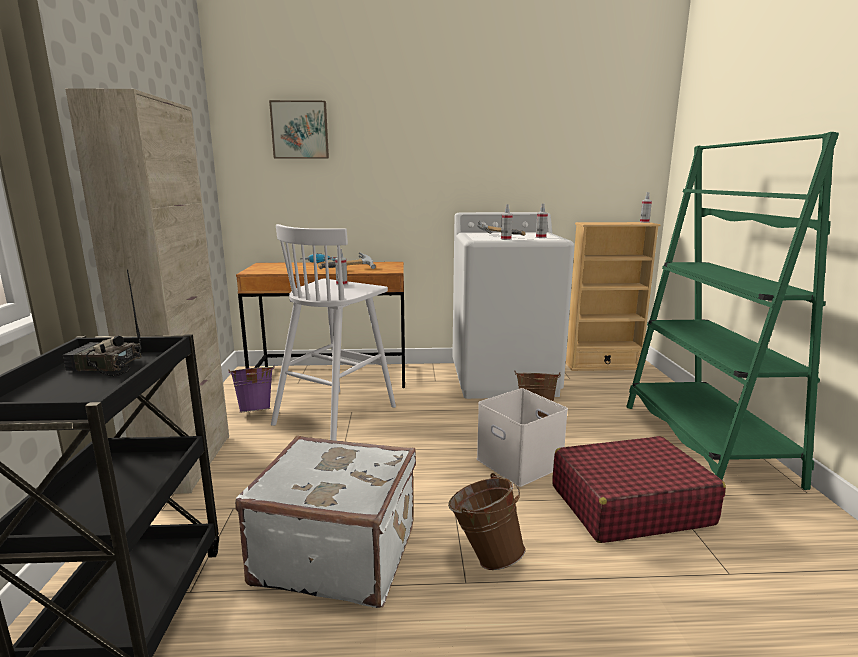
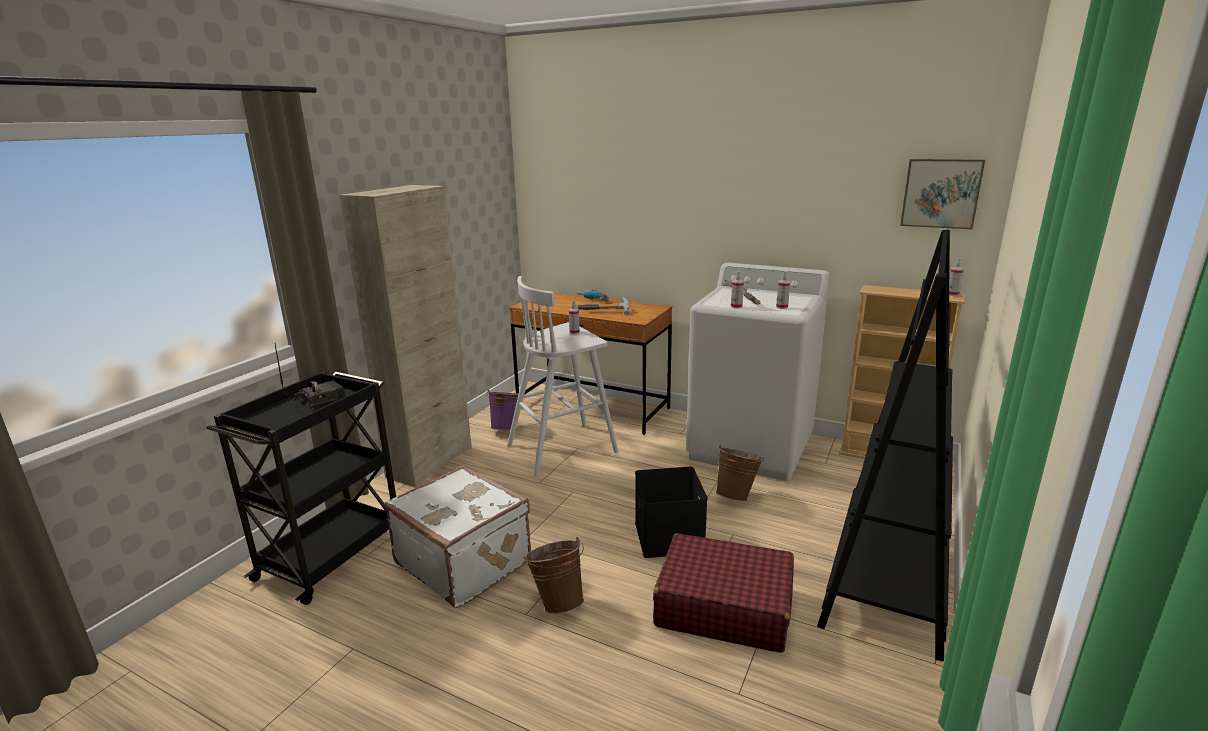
camera: 30 degrees right, 5 degrees up
(104, 367) = (320, 398): radio -> radio turned 105 degrees clockwise
(300, 130) = (583, 172): picture -> picture (941, 193)
(521, 463) = (670, 537): white storage box -> black storage box
(704, 443) = (887, 575): green bookcase -> black bookcase

